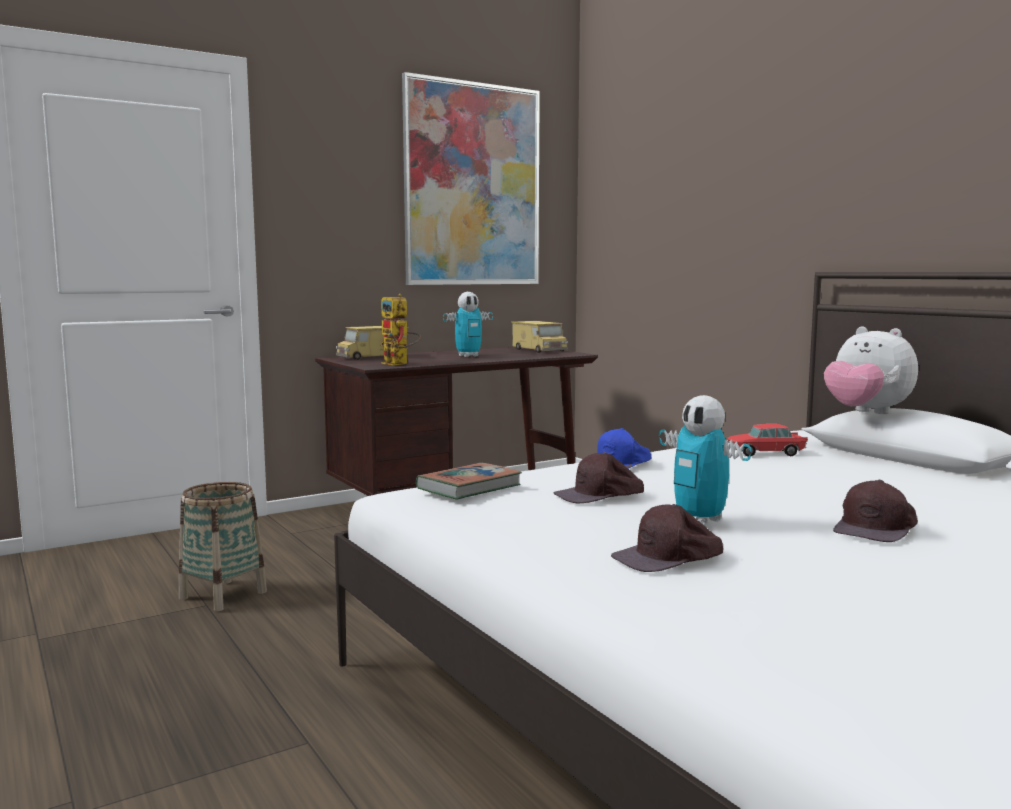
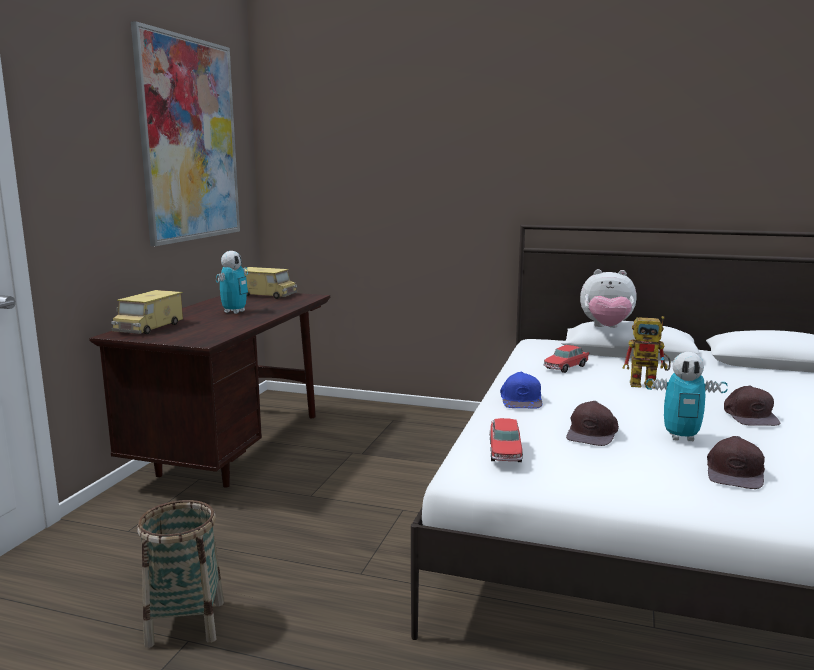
camera: 40 degrees left, 5 degrees up
(399, 364) = (213, 334): toy robot -> toy robot (649, 384)
(469, 487) = (505, 452): book -> toy car

